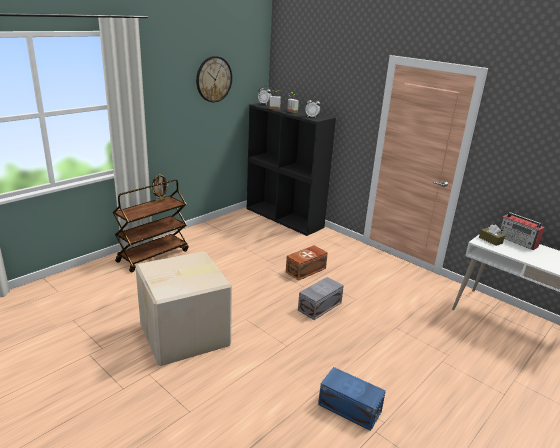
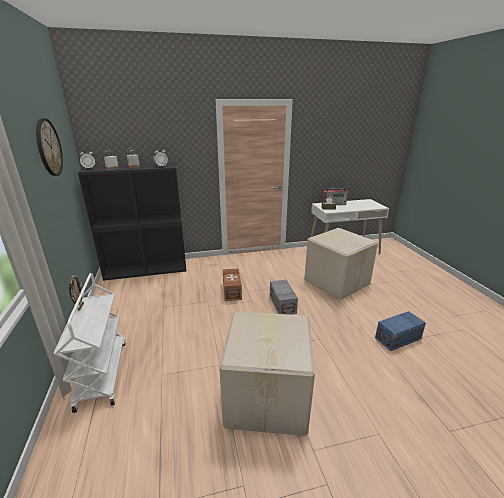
camera: 55 degrees left, 0 degrees up
(153, 255) = (102, 373): brown cart -> white cart
(415, 333) = (336, 282): none -> cardboard box

